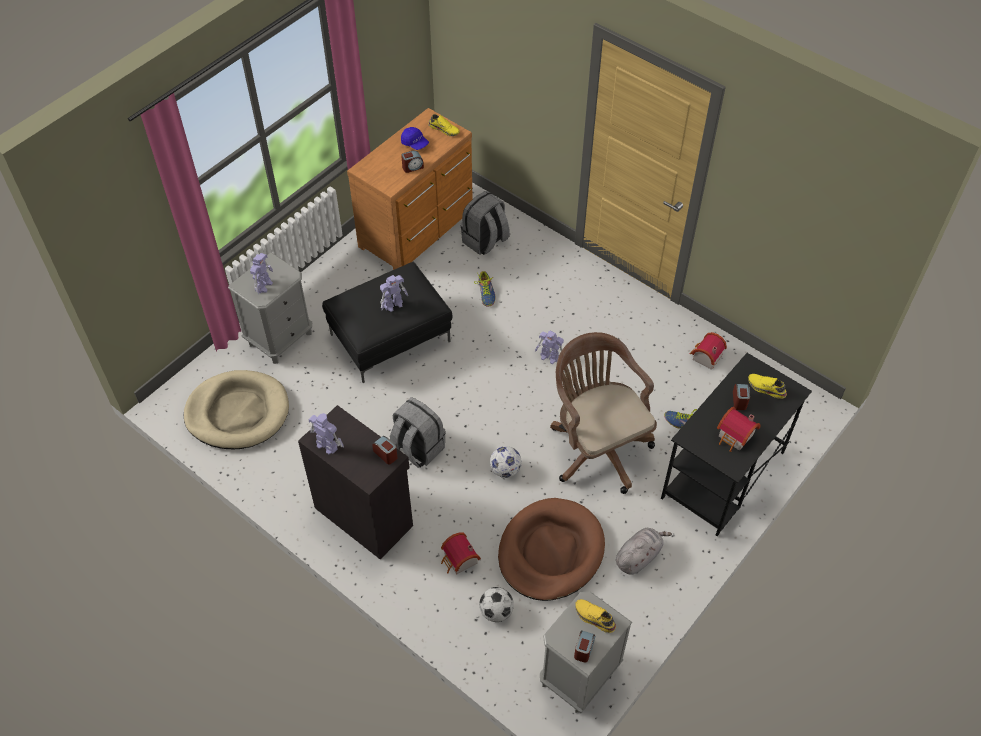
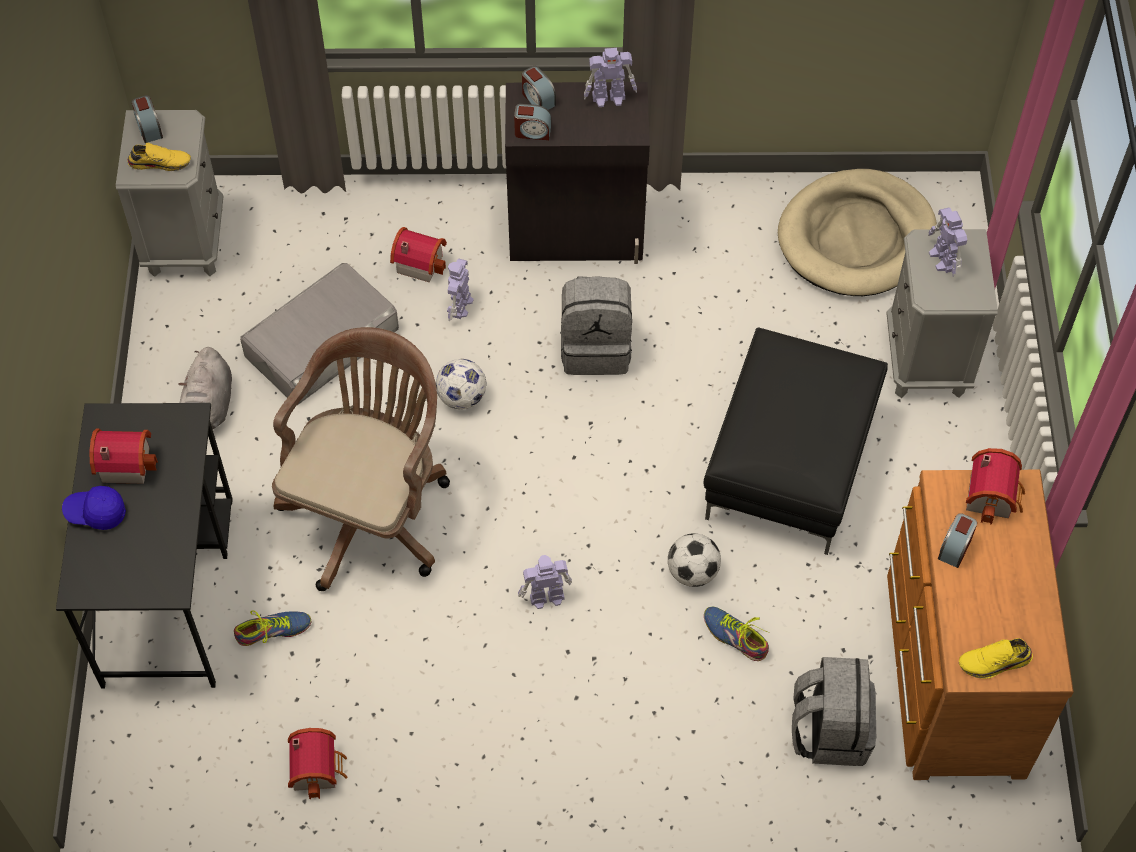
camera: 140 degrees right, 5 degrees up
(376, 173) = (993, 495): none -> toy house
(394, 304) = (780, 406): toy robot -> toy robot (460, 306)
(415, 143) = (1004, 597): blue cap -> blue cap (96, 512)
(496, 611) = (330, 240): football -> football (692, 572)
(550, 551) = (321, 341): brown dog bed -> grey storage box
(596, 446) = (370, 511): brown office chair -> brown office chair turned 90 degrees counterclockwise
(739, 400) = (152, 520): alarm clock -> alarm clock (538, 99)
(766, 389) = (125, 565): yellow shoe -> none

